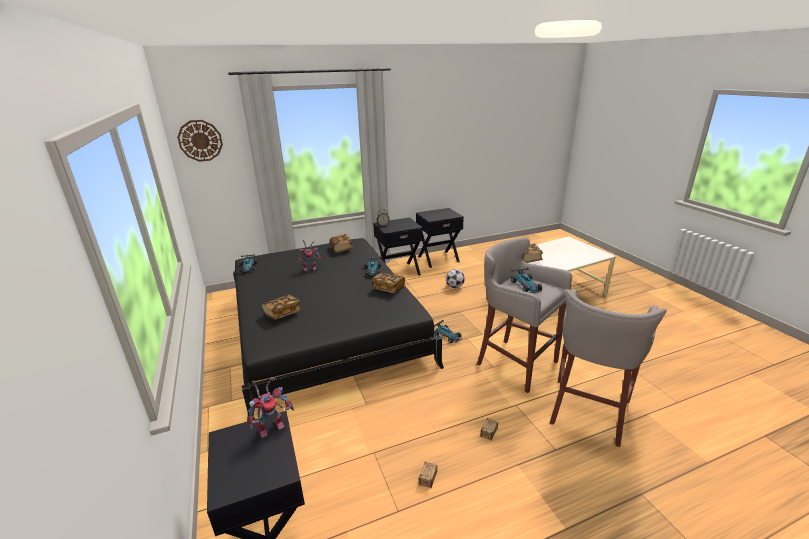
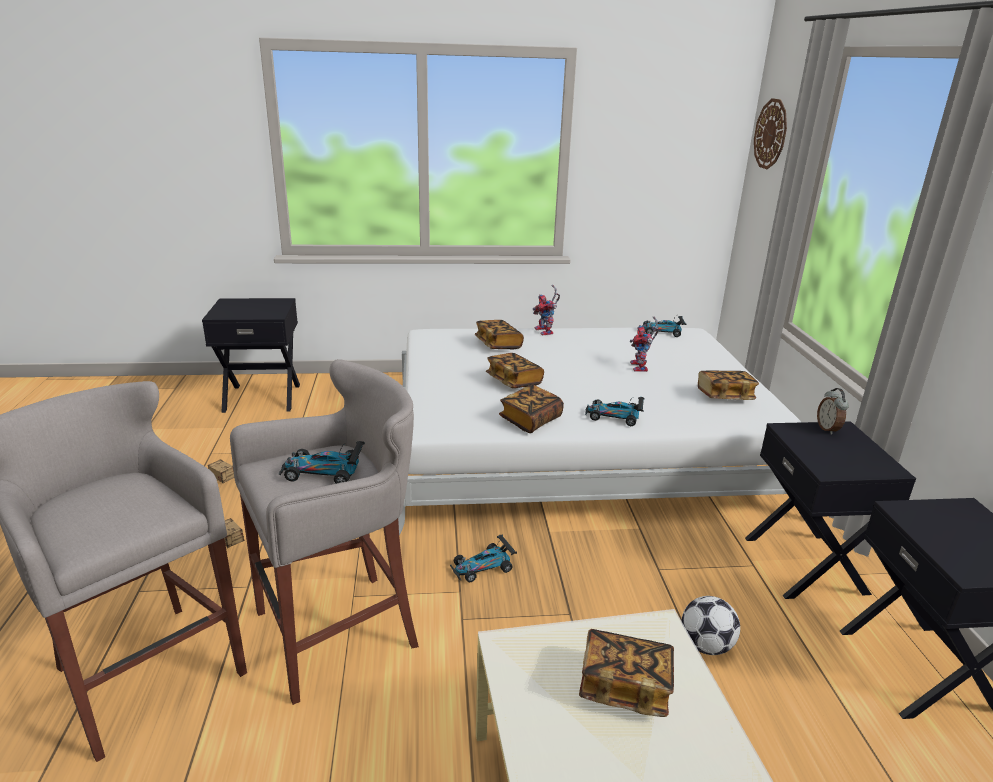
camera: 105 degrees right, 0 degrees up
(272, 426) = (271, 314): toy robot -> toy robot (546, 332)
(325, 326) = (575, 446): black bed -> white bed
(343, 299) = (514, 381): none -> book

